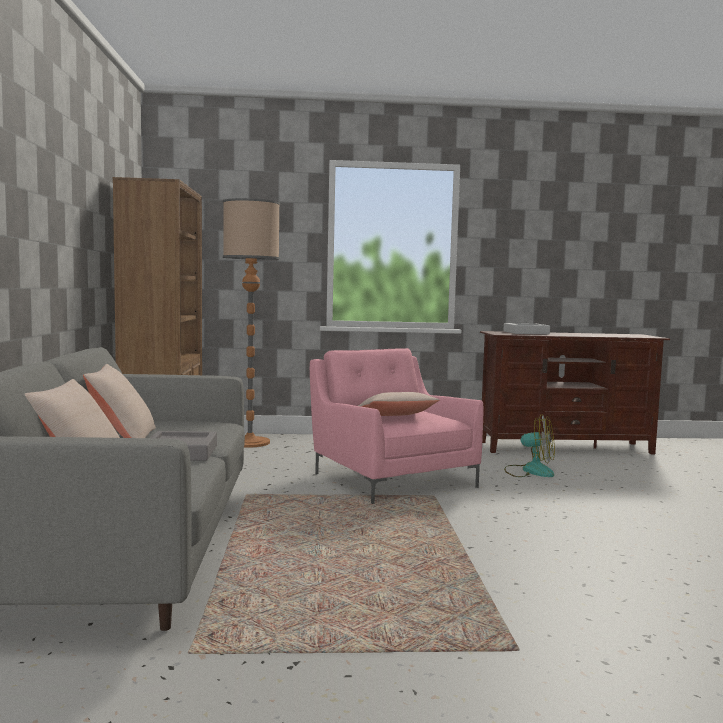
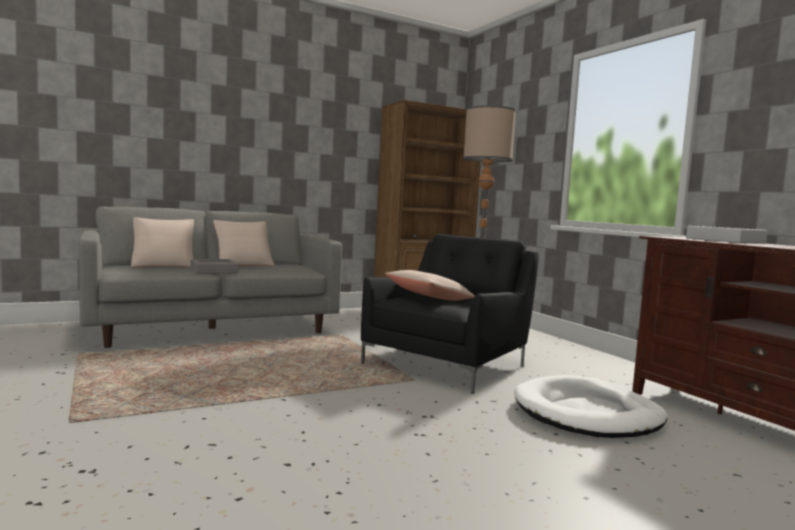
camera: 65 degrees right, 0 degrees up
(391, 478) = (448, 364): pink armchair -> black armchair
(530, 471) = (587, 413): fan -> white dog bed

